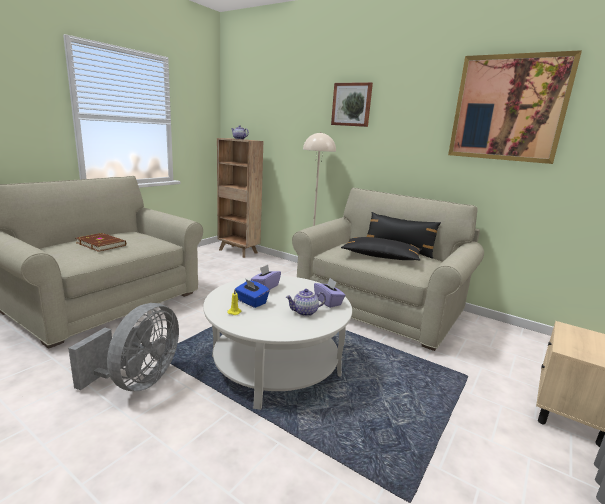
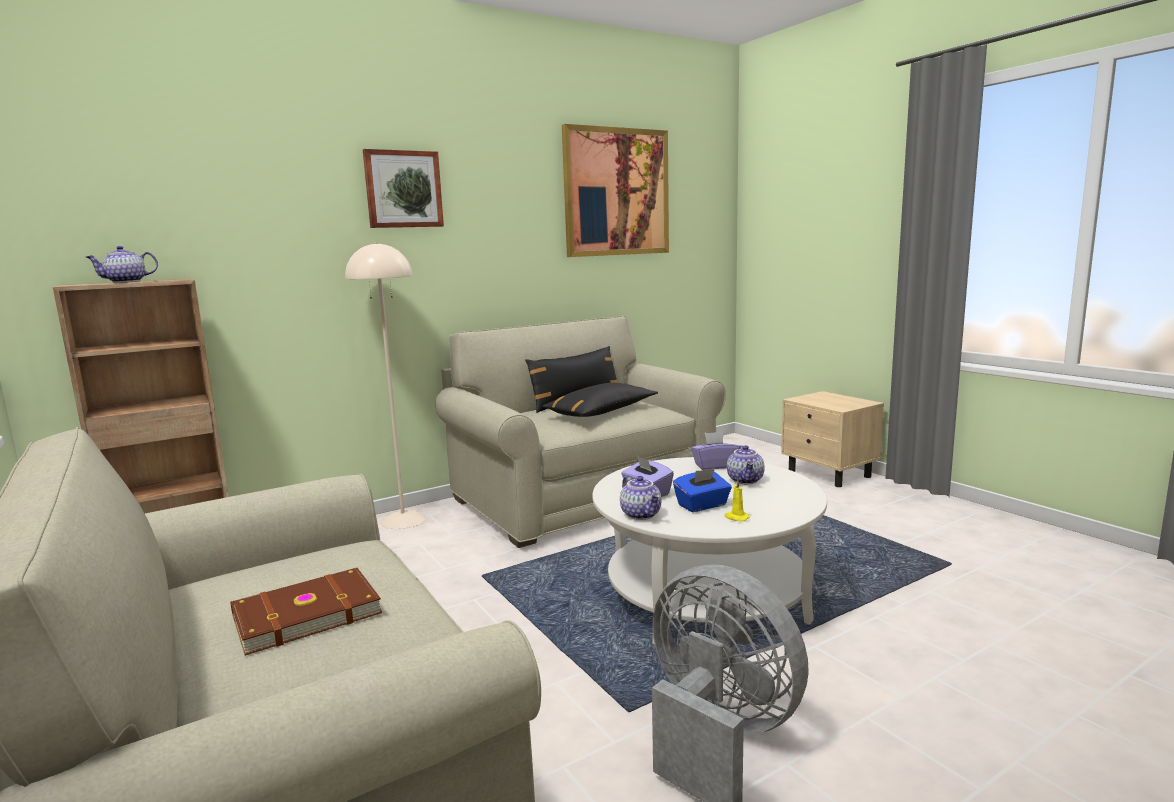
camera: 65 degrees left, 5 degrees down
(231, 288) = (642, 514): none -> teapot

